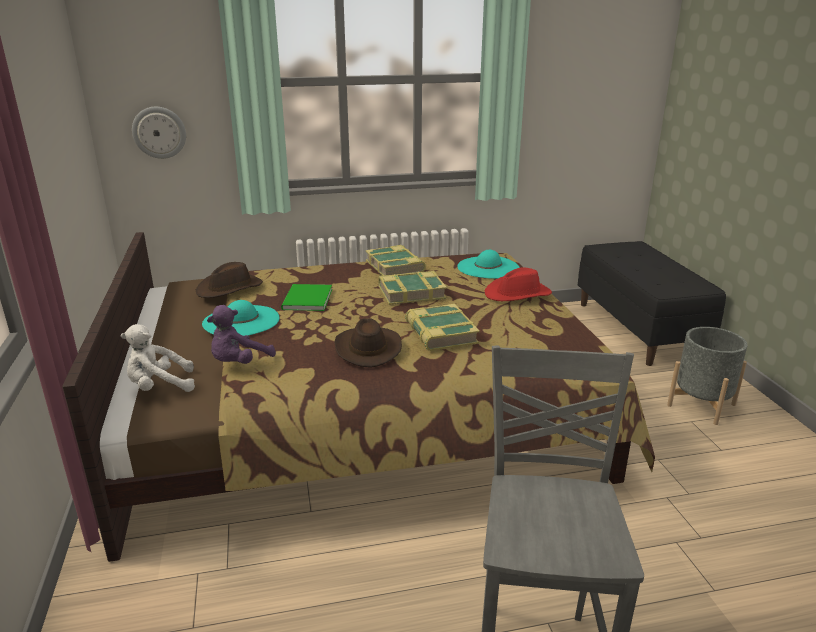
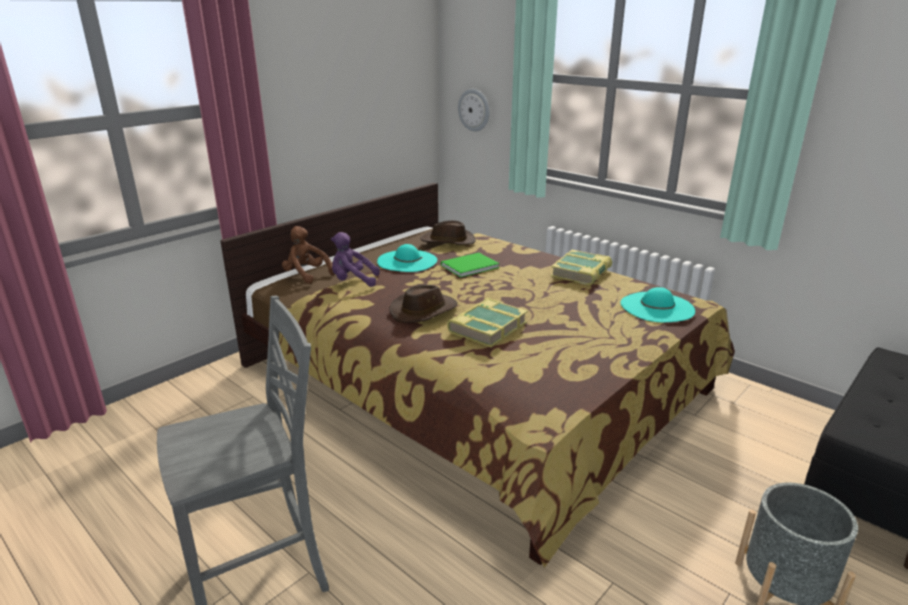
camera: 55 degrees right, 0 degrees up
(159, 387) = (306, 275): white plush toy -> brown plush toy
(411, 293) = (542, 294): book -> none
(518, 294) = (623, 336): red hat -> none

